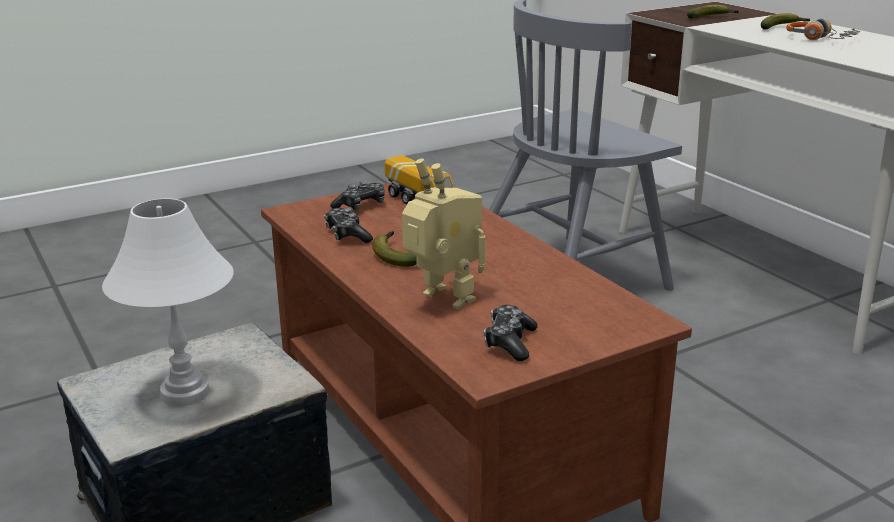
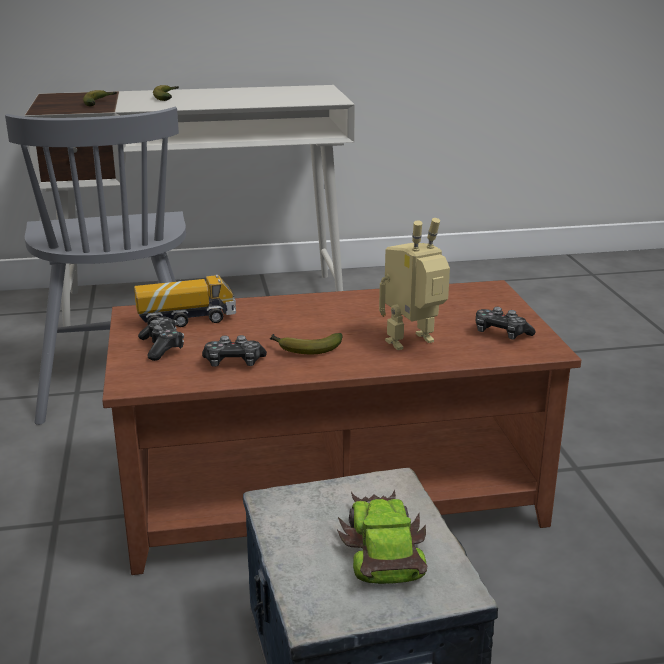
camera: 70 degrees left, 0 degrees up
(186, 393) = (382, 546): white table lamp -> toy car
(820, 39) = (218, 98): headphones -> none

